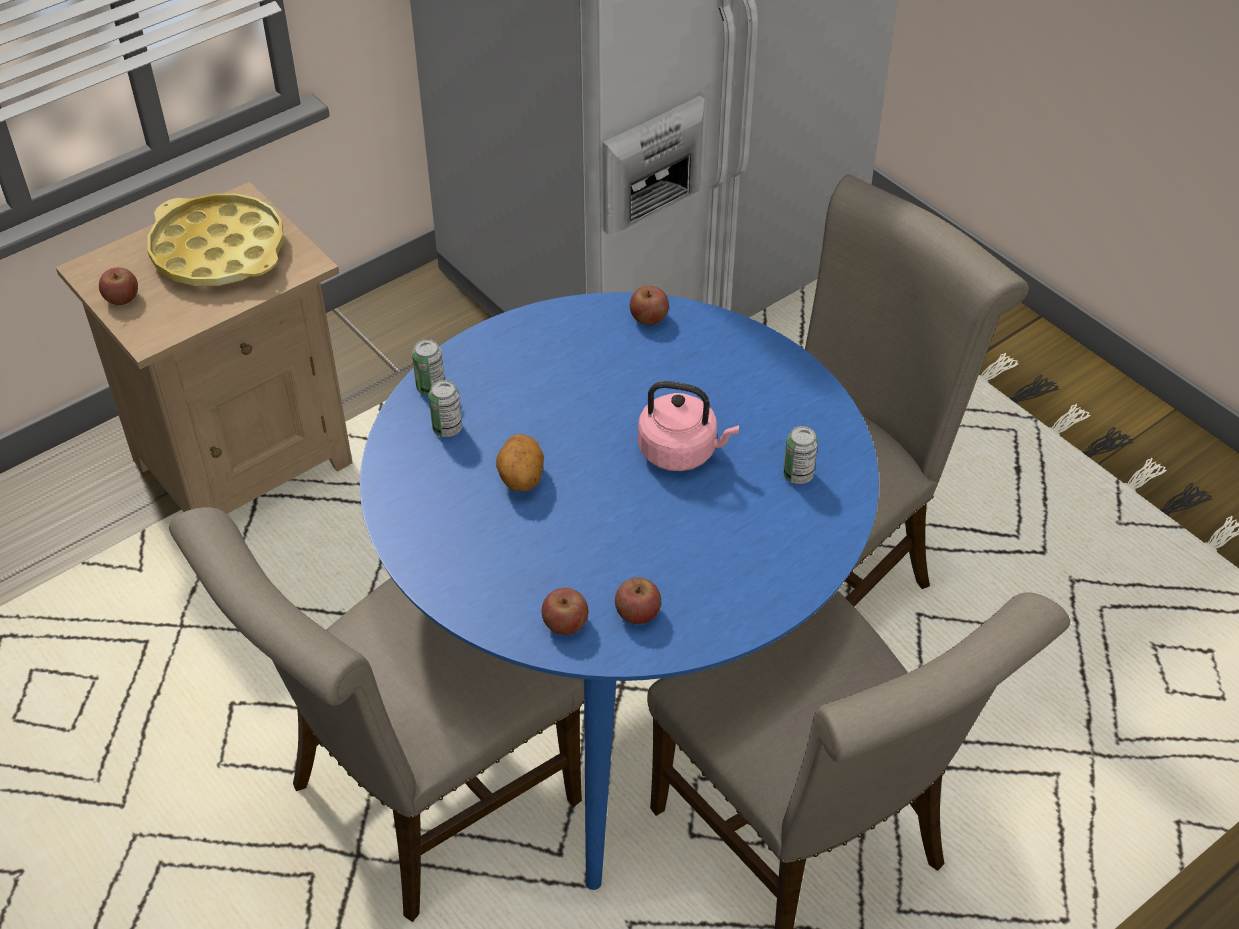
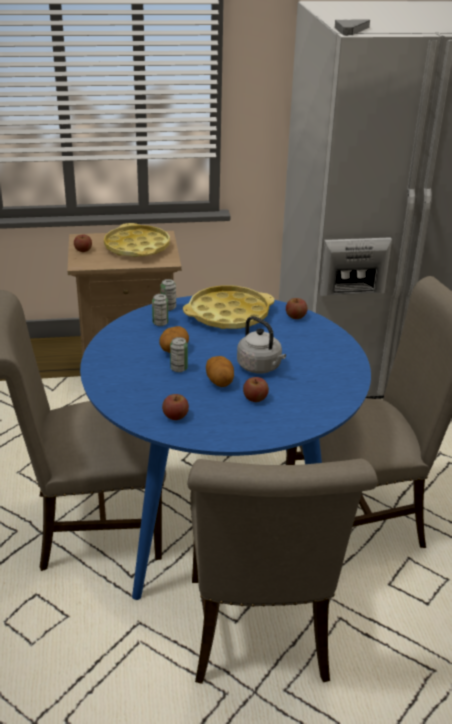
camera: 30 degrees right, 15 degrees down
(541, 359) = (228, 314): none -> yellow tray
(565, 623) = (137, 407): apple -> apple (255, 398)
(646, 511) = (220, 382): none -> potato
(681, 451) = (260, 367): pink kettle -> grey kettle
(798, 475) = (311, 396): can -> can (179, 368)

